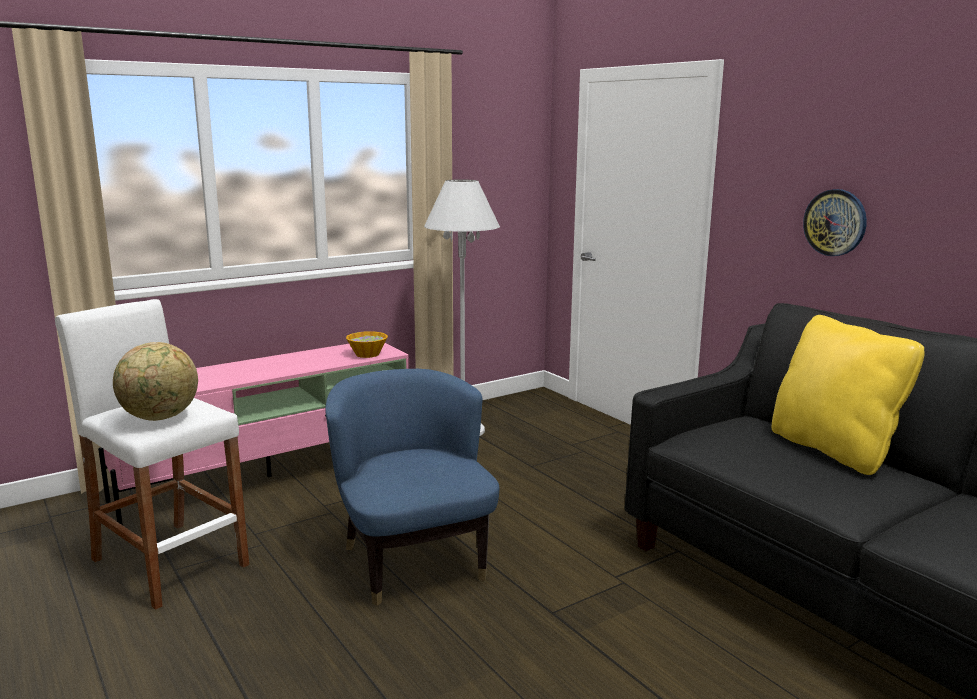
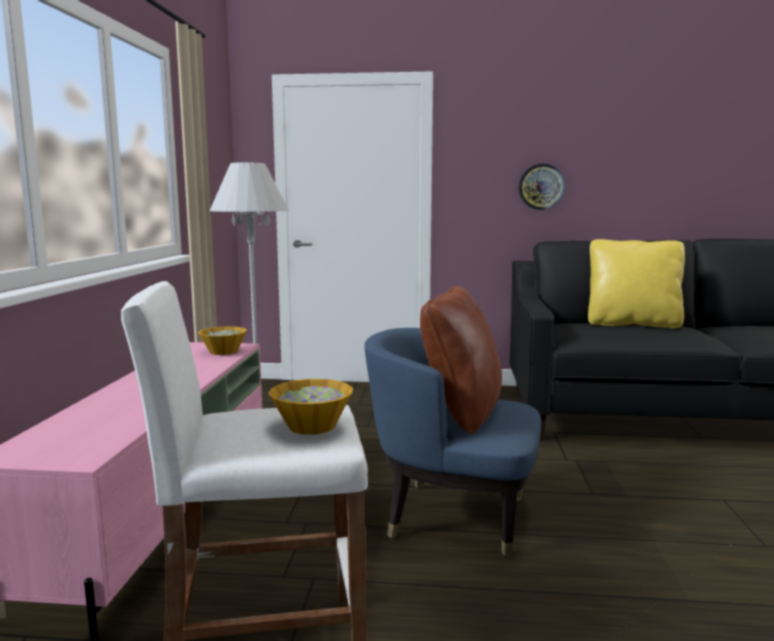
camera: 50 degrees left, 5 degrees down
(160, 418) = (312, 426): globe -> bowl
(413, 465) = (462, 412): none -> brown pillow

